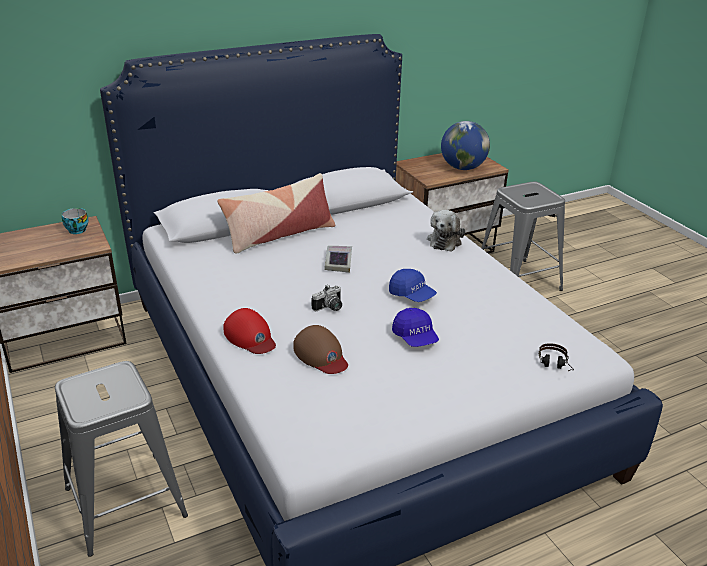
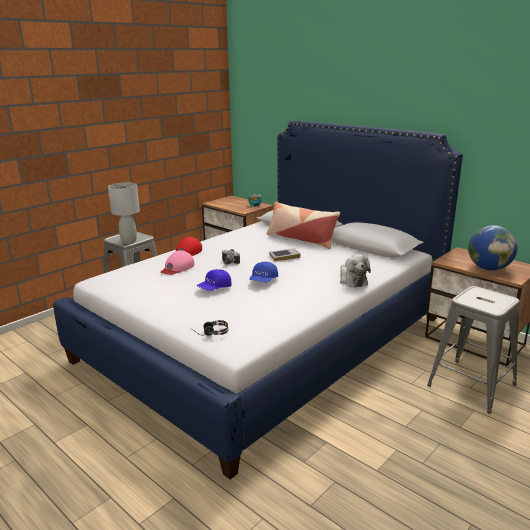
camera: 70 degrees right, 10 degrees down
(128, 392) = (129, 241): none -> grey table lamp
(321, 355) = (177, 267): brown cap -> pink cap
(445, 240) = (352, 280): plush toy -> plush toy turned 105 degrees counterclockwise

